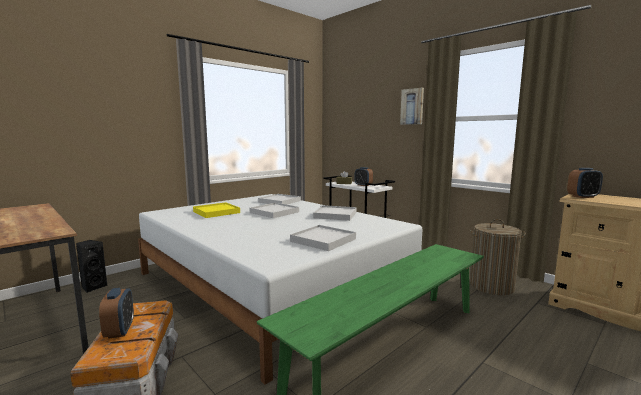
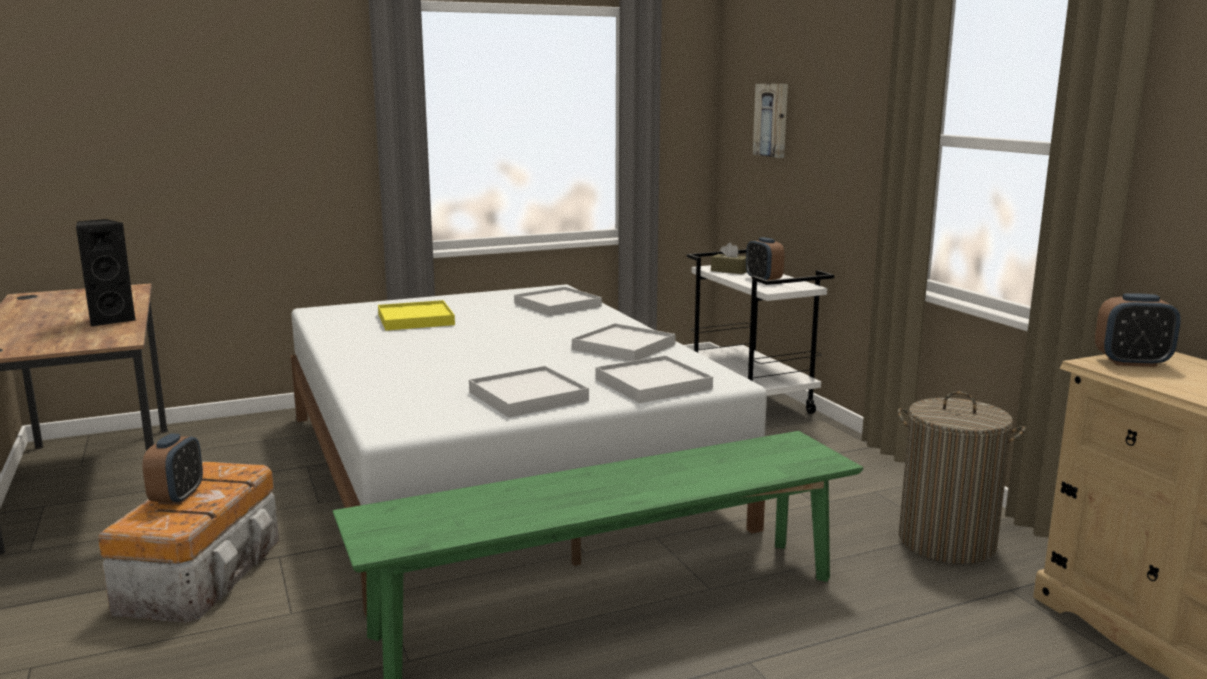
camera: 20 degrees right, 5 degrees up
(93, 287) = (215, 432): black speaker -> black speaker (110, 320)
(274, 212) = (517, 330): white tray -> white tray (653, 384)
(412, 106) = (874, 102): picture -> picture (772, 120)

